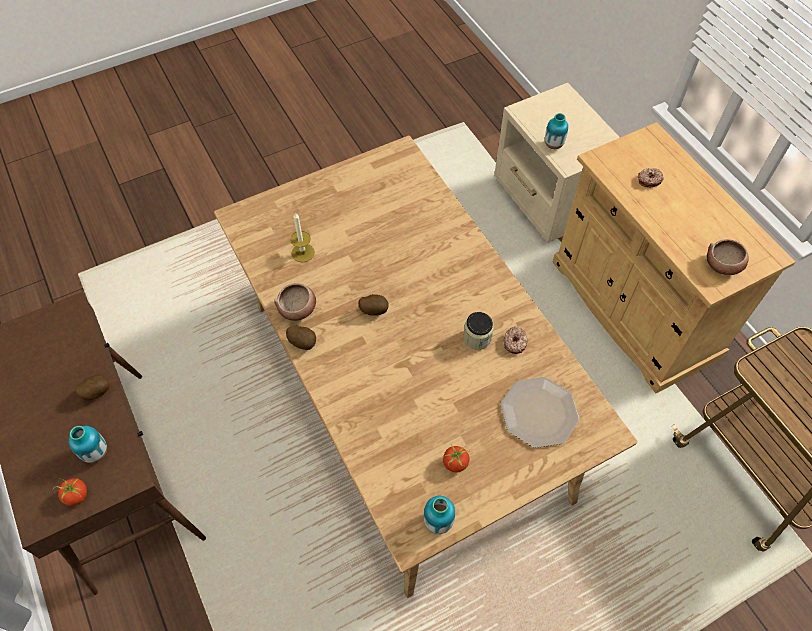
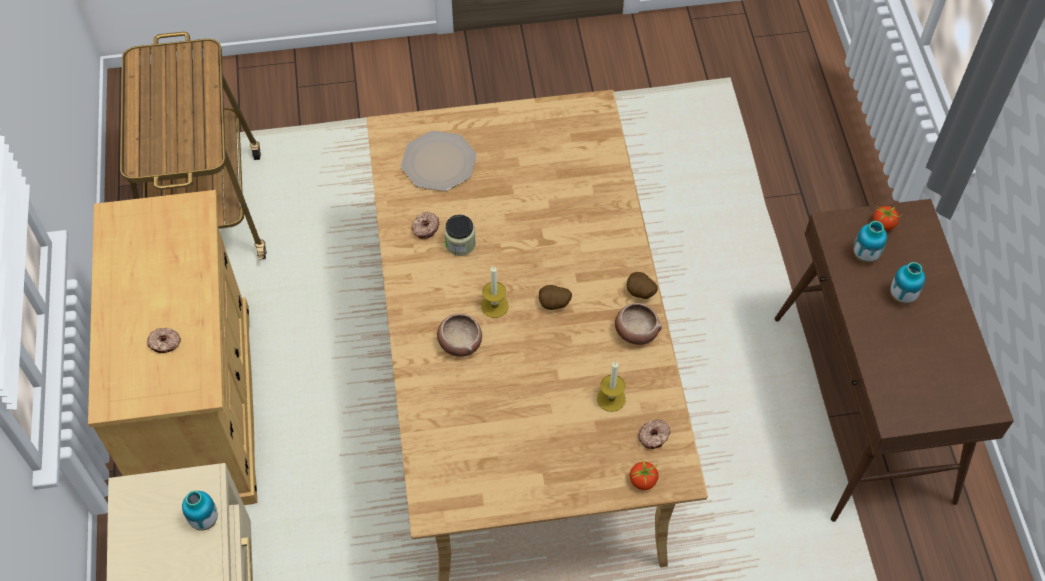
camera: 160 degrees left, 0 degrees up
(96, 392) = (864, 314): potato -> none
(262, 236) = (654, 436): none -> donut
(422, 294) = (494, 306): none -> candle
(438, 522) = (569, 110): vase -> vase (902, 296)
(455, 463) = (535, 146): tomato -> tomato (643, 480)
(723, 265) = (170, 221): bowl -> bowl (460, 342)

